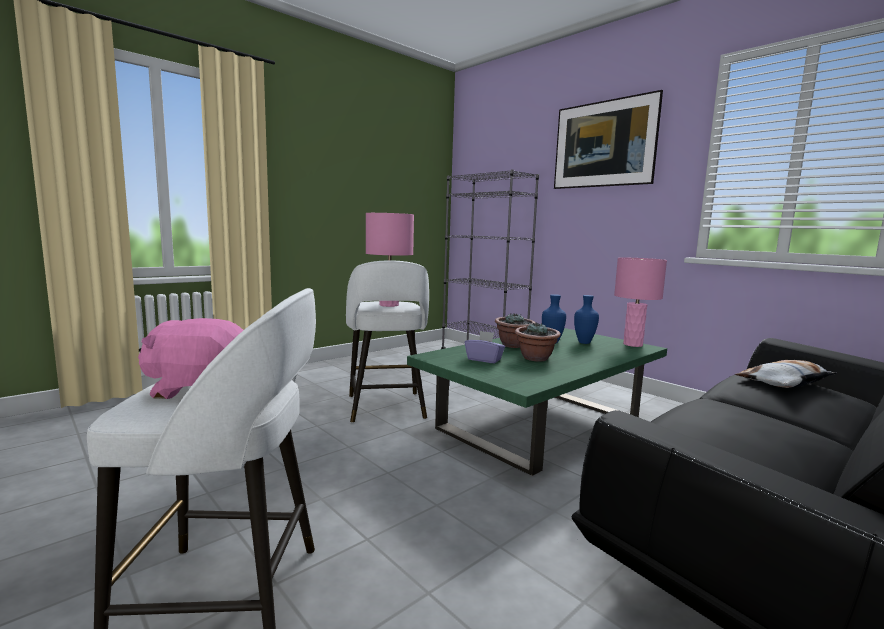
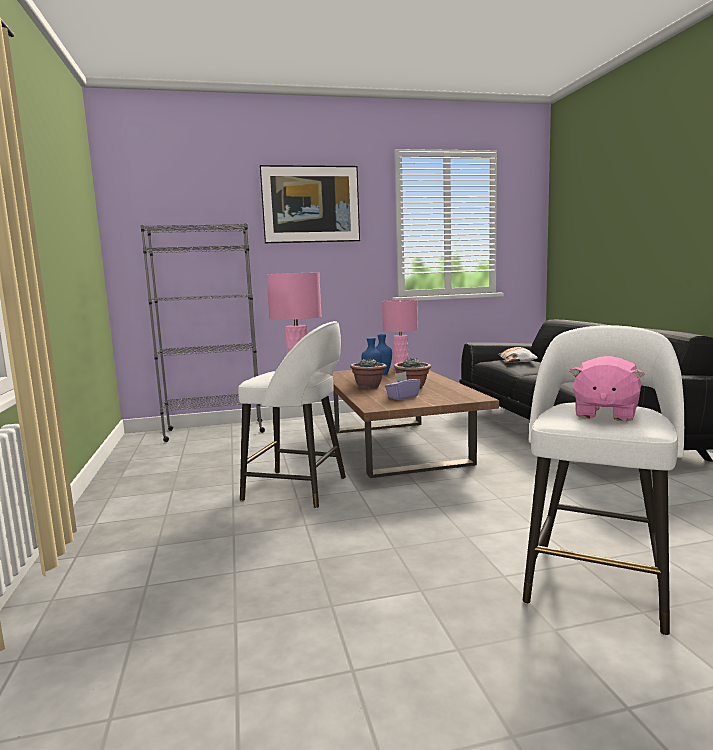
camera: 60 degrees left, 0 degrees up
(541, 424) = (399, 446): green coffee table -> brown coffee table

